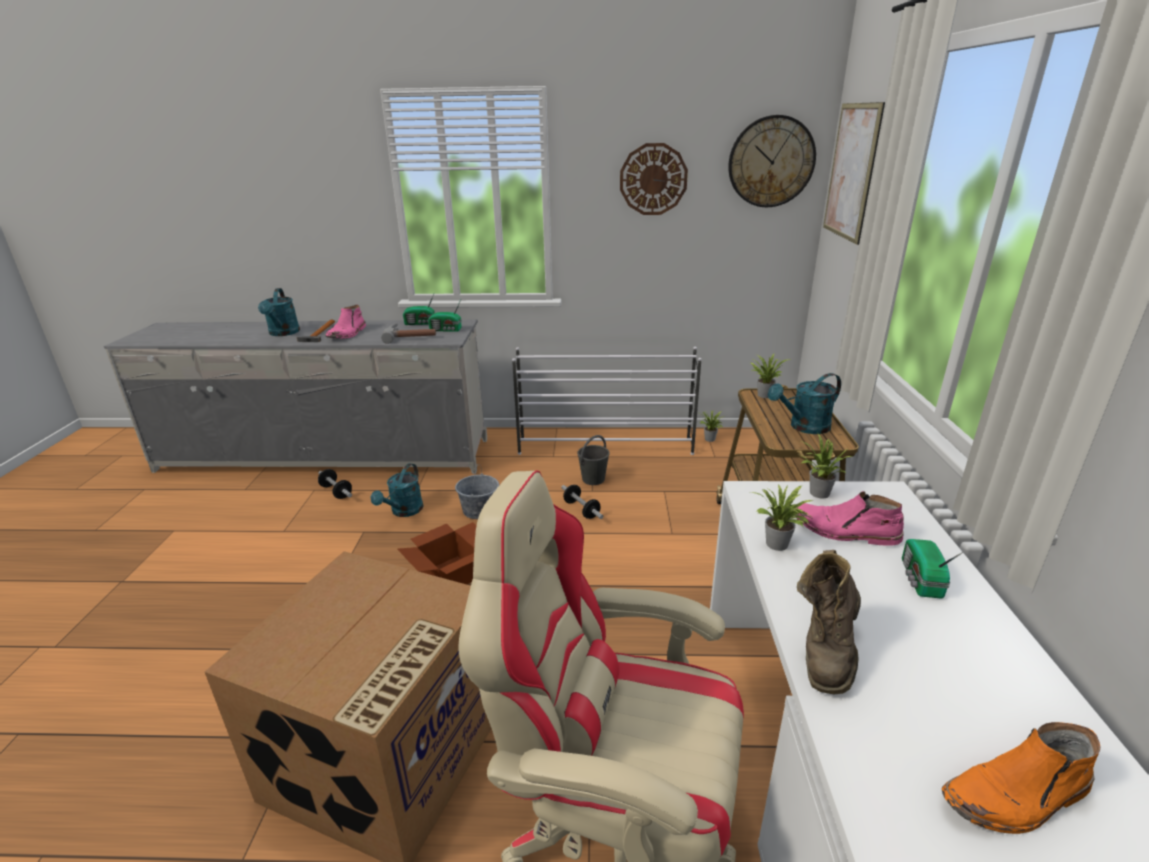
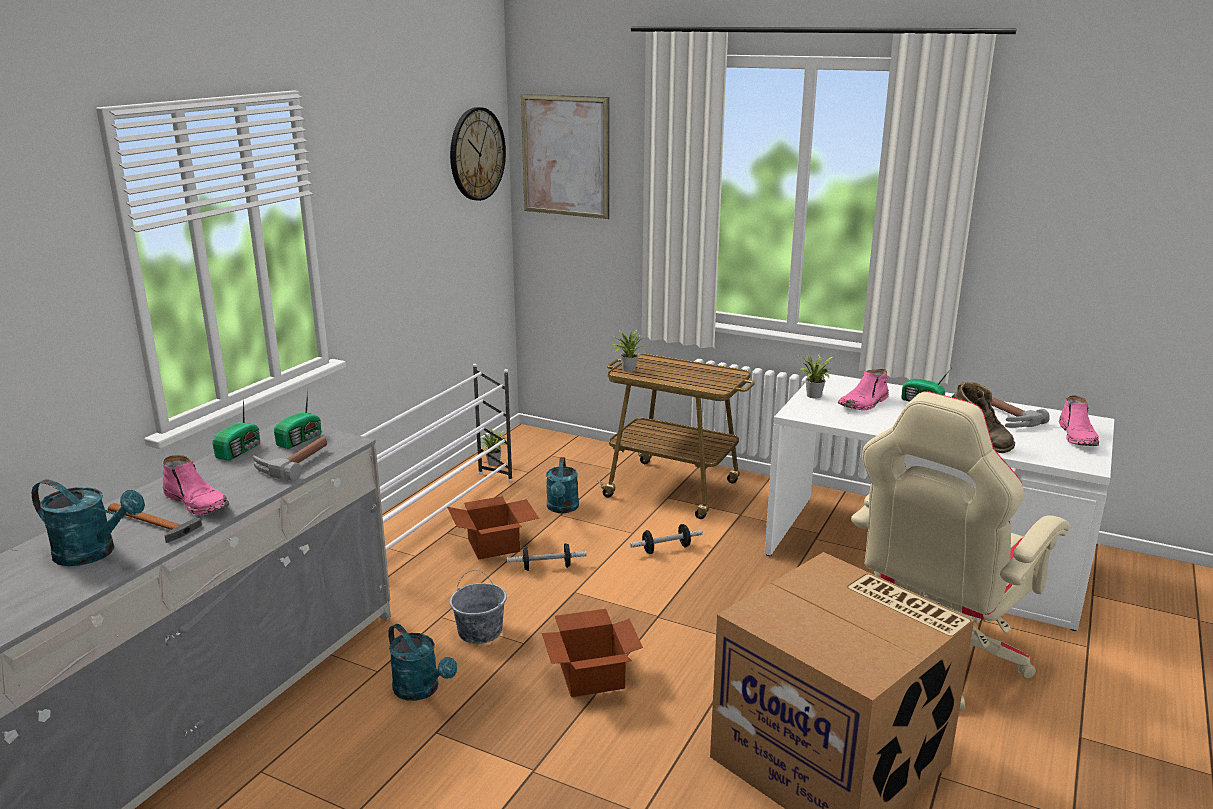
camera: 65 degrees left, 5 degrees down
(336, 492) = (295, 747): dumbbell -> dumbbell (666, 549)
(593, 479) = (495, 545): grey bucket -> cardboard box
(653, 179) = (399, 188): wall clock -> none
(777, 546) = (869, 424): potted plant -> none
(804, 427) = (700, 375): turquoise watering can -> turquoise watering can (562, 508)
(977, 678) = (1005, 418): none -> hammer
(1016, 796) = (1078, 437): orange boot -> pink boot

